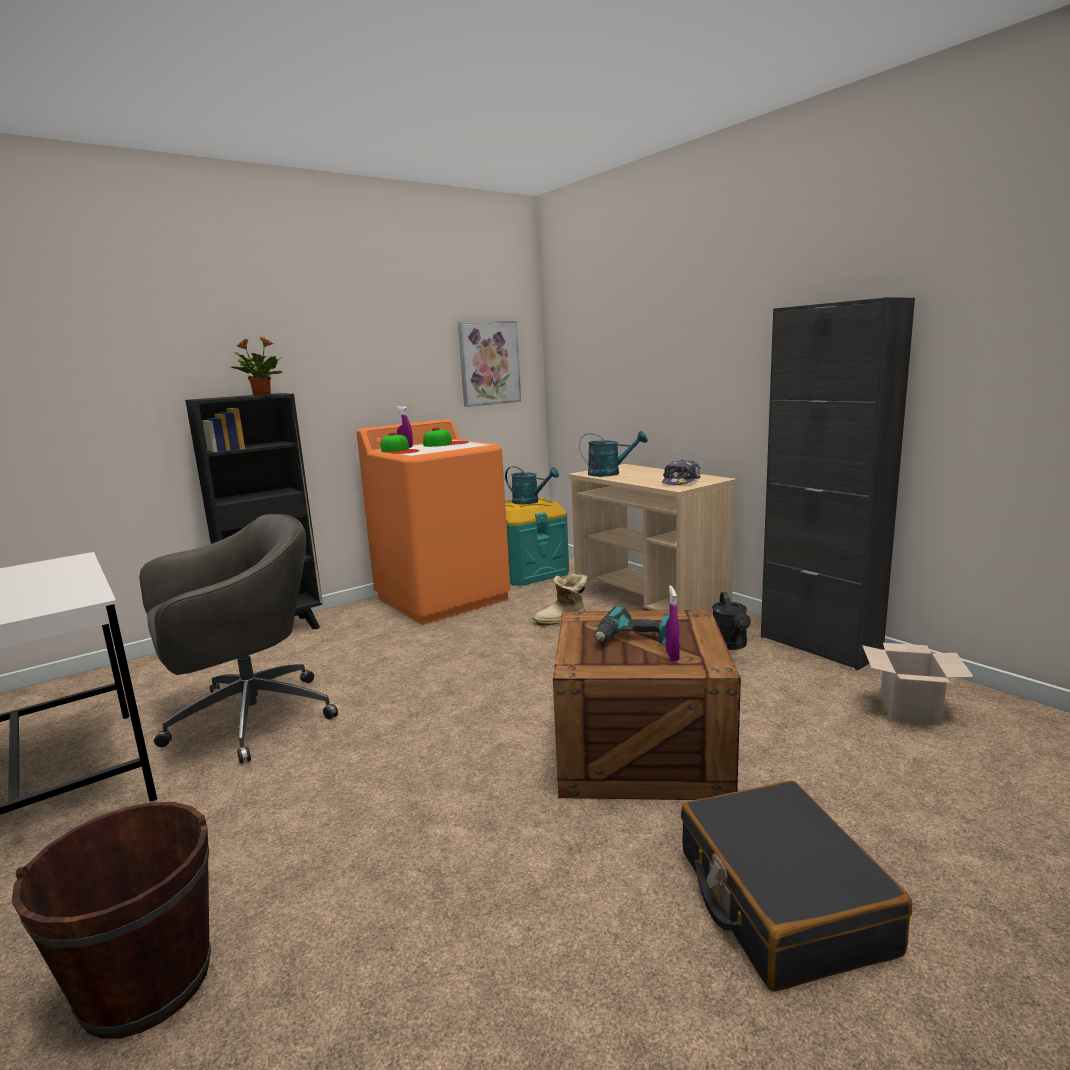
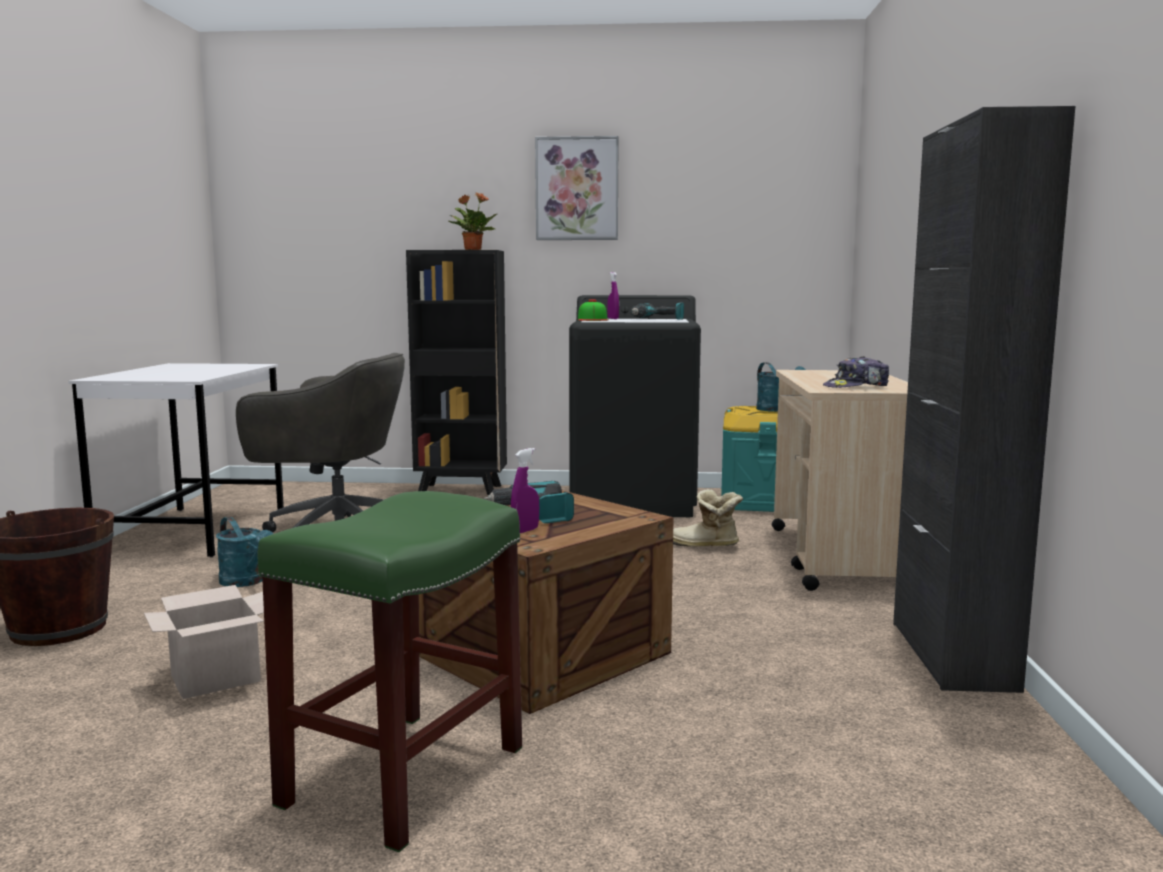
camera: 40 degrees right, 5 degrees down
(443, 598) = (634, 501): orange washing machine -> black washing machine
(446, 443) = (657, 319): cap -> power drill
(489, 363) = (765, 232): picture -> picture (577, 189)
(610, 473) = (816, 374): turquoise watering can -> turquoise watering can (247, 582)
(731, 645) = (835, 618): black watering can -> none
(780, 900) = (404, 777): black suitcase -> green stool
(911, 710) = (909, 744): cardboard box -> cardboard box (214, 680)

